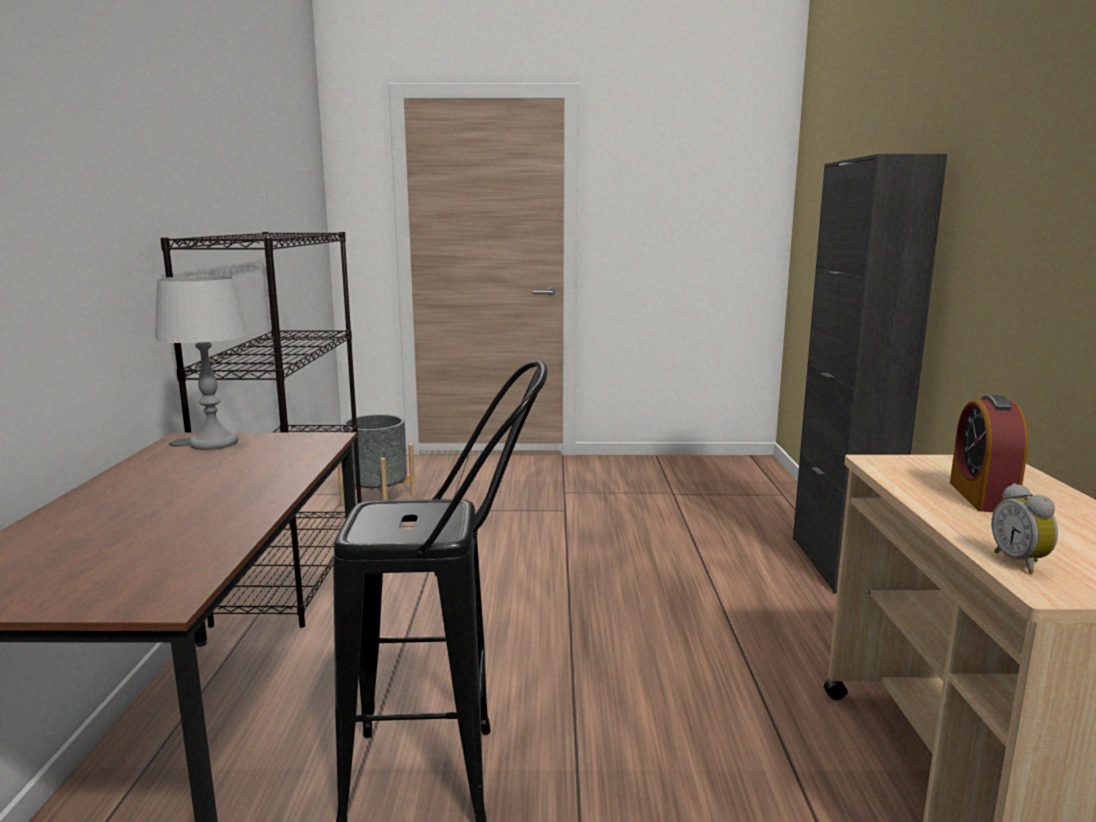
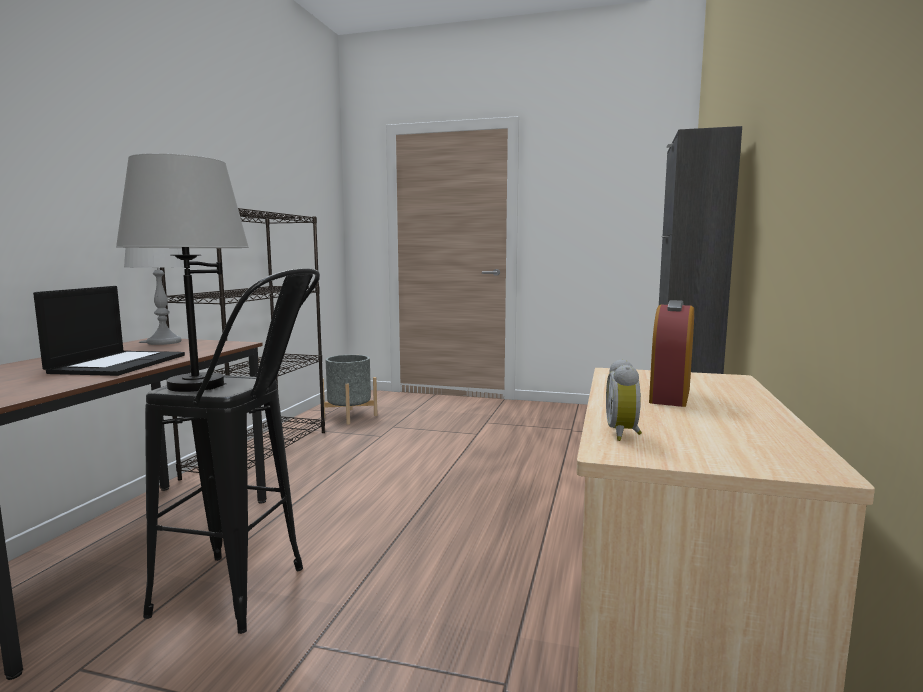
camera: 15 degrees right, 5 degrees down
(223, 495) = (119, 363): none -> laptop
(387, 524) = (195, 385): none -> grey table lamp

